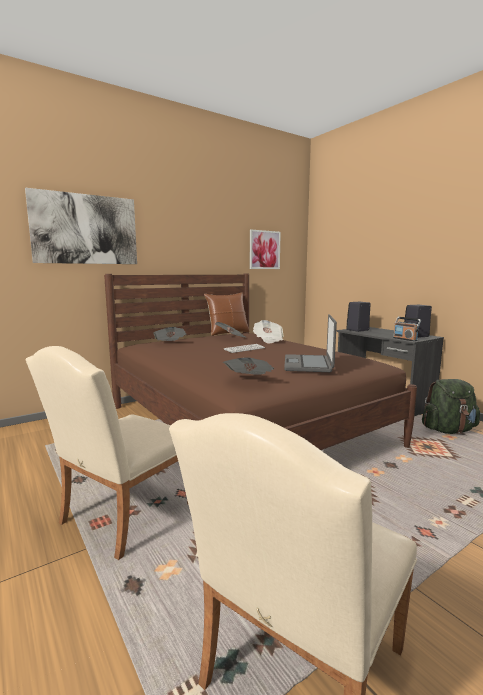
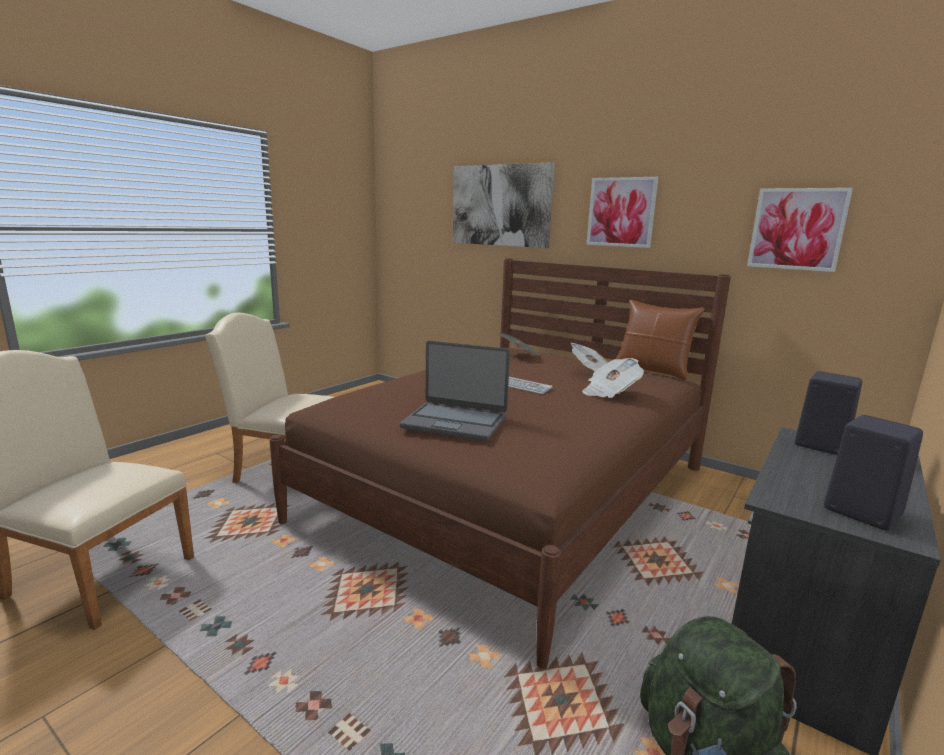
camera: 70 degrees right, 5 degrees up
(184, 239) = (621, 212): none -> picture
(249, 380) = (355, 401): newspaper -> none
(308, 364) = (455, 422): laptop -> laptop turned 150 degrees counterclockwise
(405, 339) = (772, 493): radio -> none

